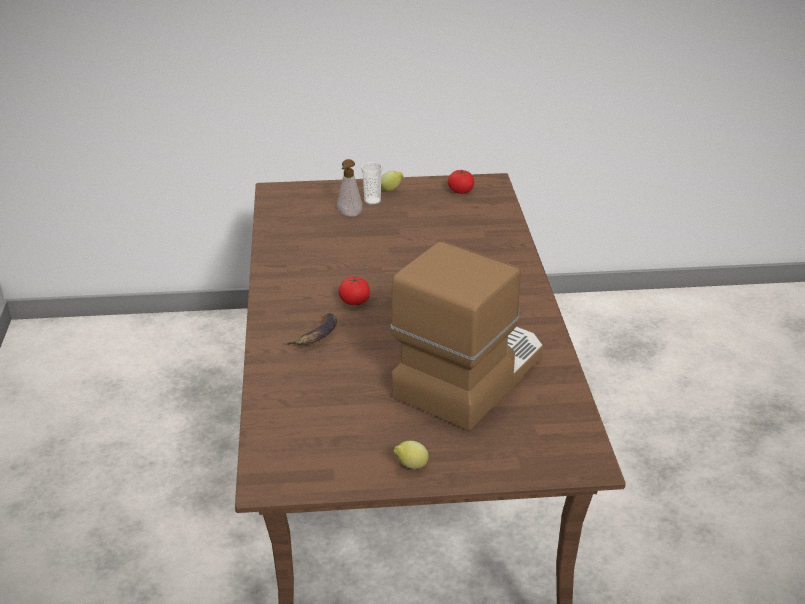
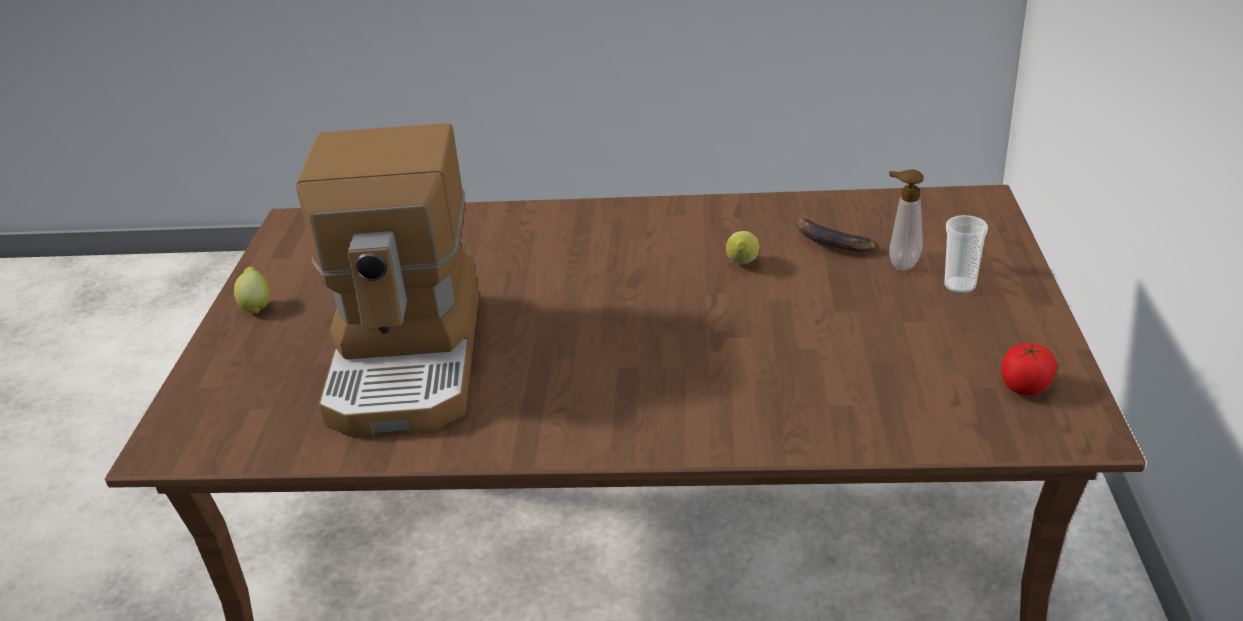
camera: 100 degrees right, 0 degrees up
(316, 335) = (552, 242): banana -> banana (830, 242)
(354, 301) = (629, 269): tomato -> none
(391, 190) = (1008, 305): lemon -> lemon (742, 264)
(468, 375) = (410, 358): coffee machine -> coffee machine turned 45 degrees clockwise

